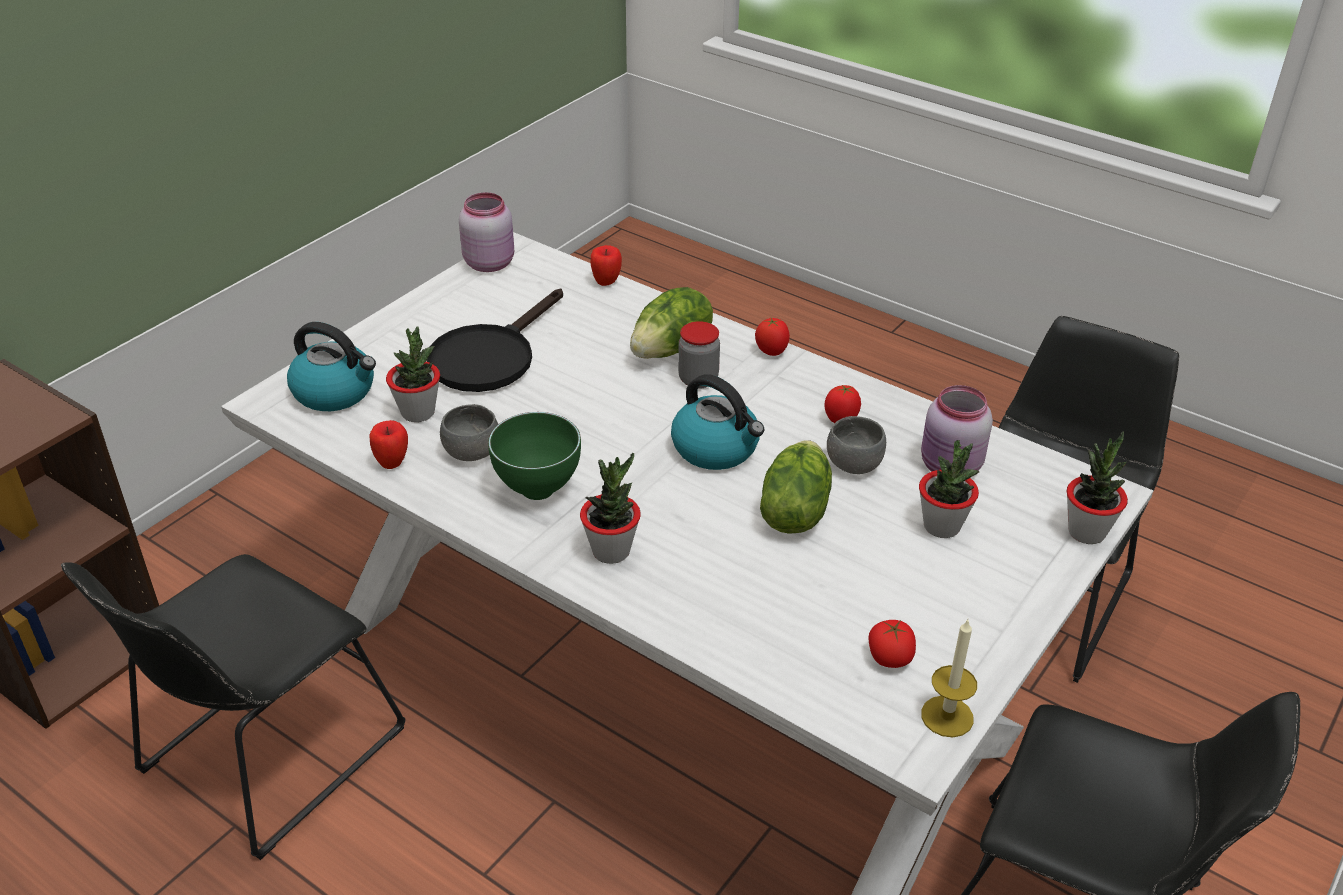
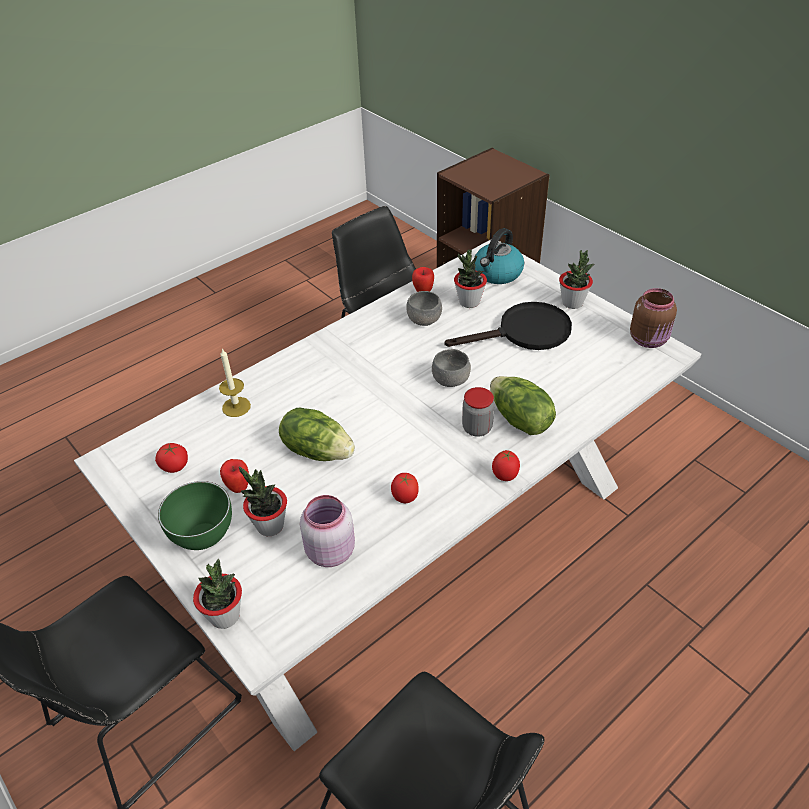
camera: 105 degrees right, 5 degrees up
(489, 263) = (649, 340): pink jar -> brown jar
(490, 356) = (525, 333): black frying pan -> black frying pan turned 120 degrees clockwise
(536, 491) = (379, 342): green bowl -> green bowl (204, 538)
(606, 283) = (618, 396): apple -> apple (238, 488)
(611, 551) = (316, 365): potted plant -> potted plant (572, 303)
(716, 448) = (394, 424): kettle -> none
(853, 464) = (353, 493): grey bowl -> grey bowl (451, 380)
(947, 716) = (120, 480): candle -> candle (236, 407)

